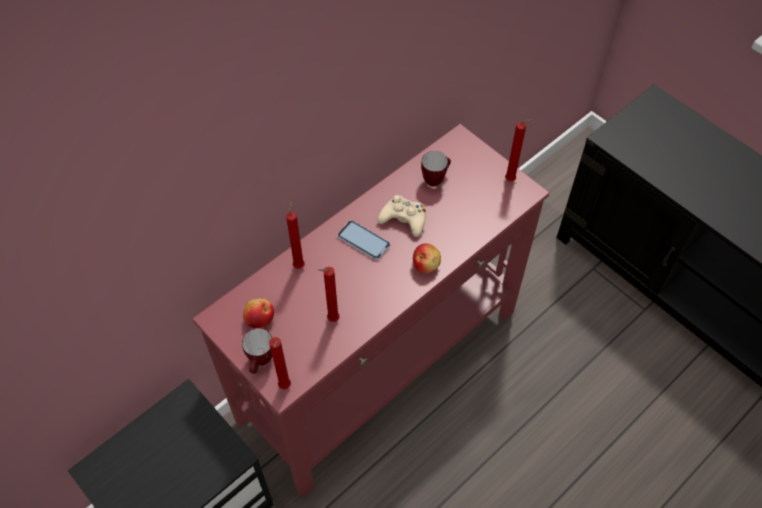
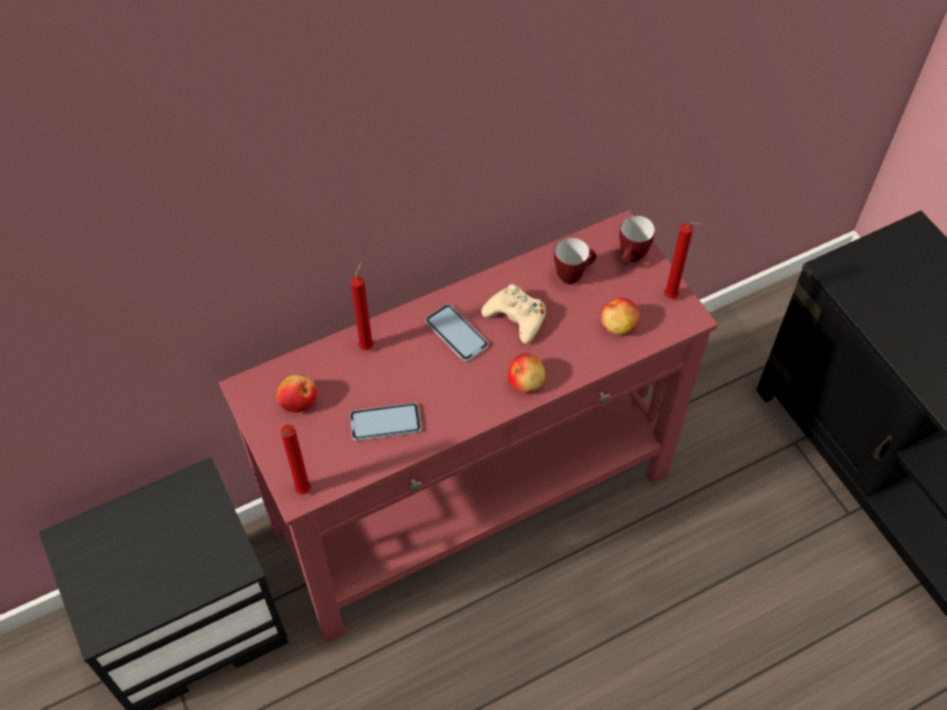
camera: 15 degrees right, 0 degrees up
(261, 363) = (283, 455): mug -> mug (631, 259)
(331, 319) = (385, 423): red candle -> phone
(479, 209) = (618, 325): none -> apple

